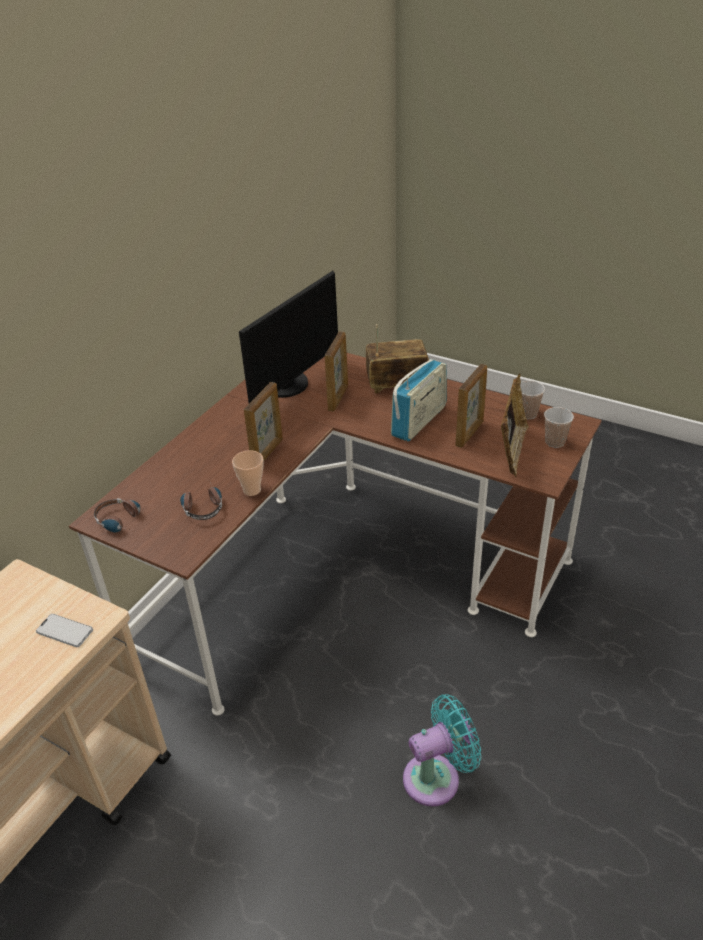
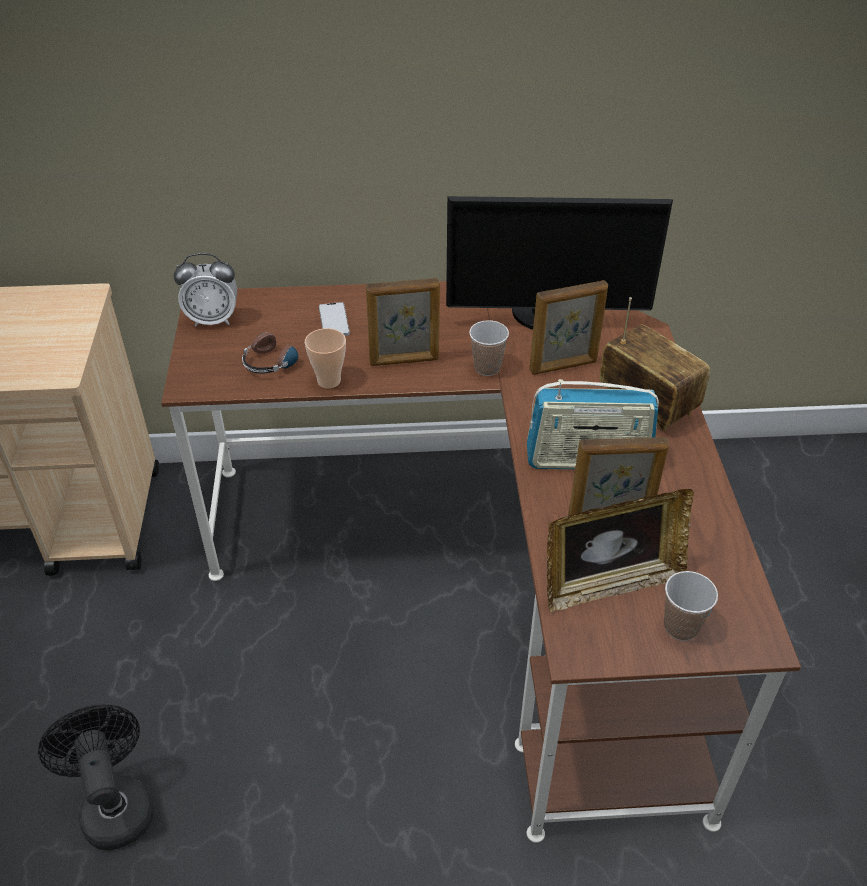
camera: 55 degrees right, 5 degrees up
(65, 631) = (30, 361): phone -> phone (334, 321)
(123, 522) = (213, 320): headphones -> alarm clock
(369, 848) = (115, 804): none -> black fan
(437, 777) = (240, 829): turquoise fan -> none
(527, 414) = (719, 567): cup -> cup (487, 368)

